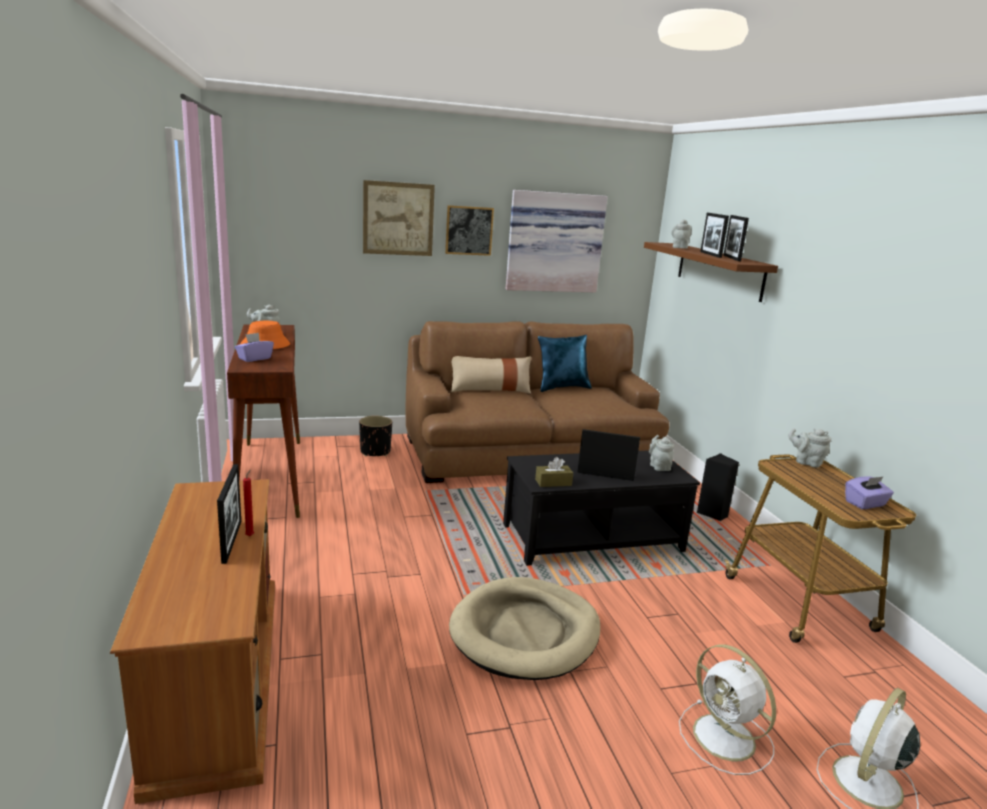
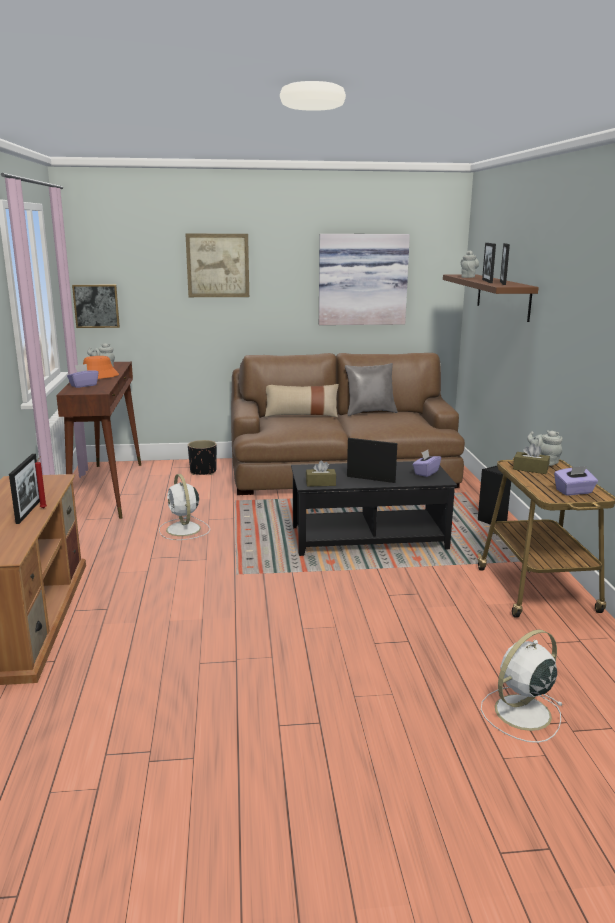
camera: 10 degrees right, 0 degrees up
(469, 230) = (282, 272): picture -> picture (96, 306)
(525, 632) = (277, 601): beige dog bed -> none
(562, 387) = (370, 412): blue pillow -> grey pillow
(659, 466) = (426, 472): grey teapot -> purple tissue box
(726, 739) = (413, 678): white fan -> white fan (184, 530)
(799, 472) = (530, 469): none -> brown tissue box

